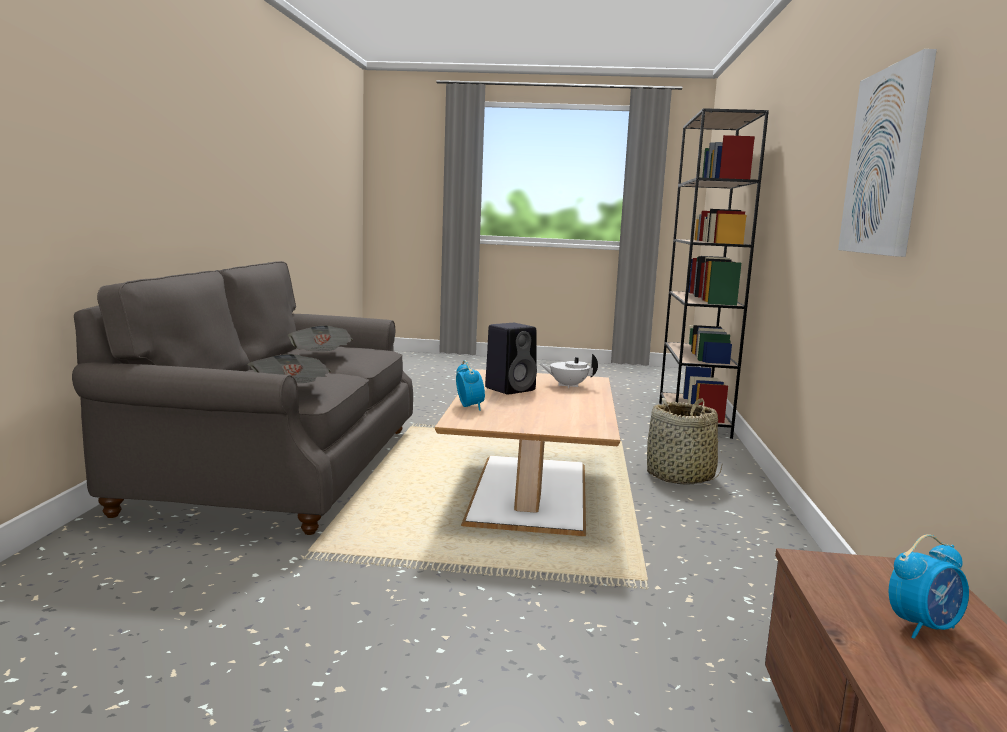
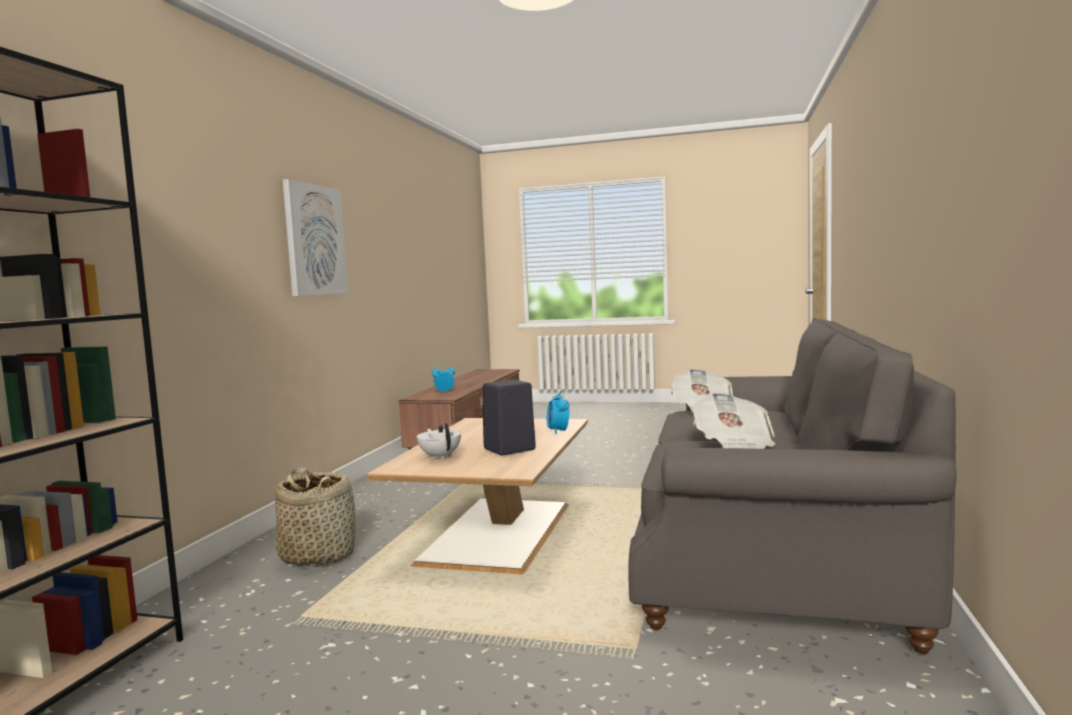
camera: 170 degrees left, 5 degrees down
(568, 386) = (440, 457): white teapot -> white teapot turned 135 degrees counterclockwise

